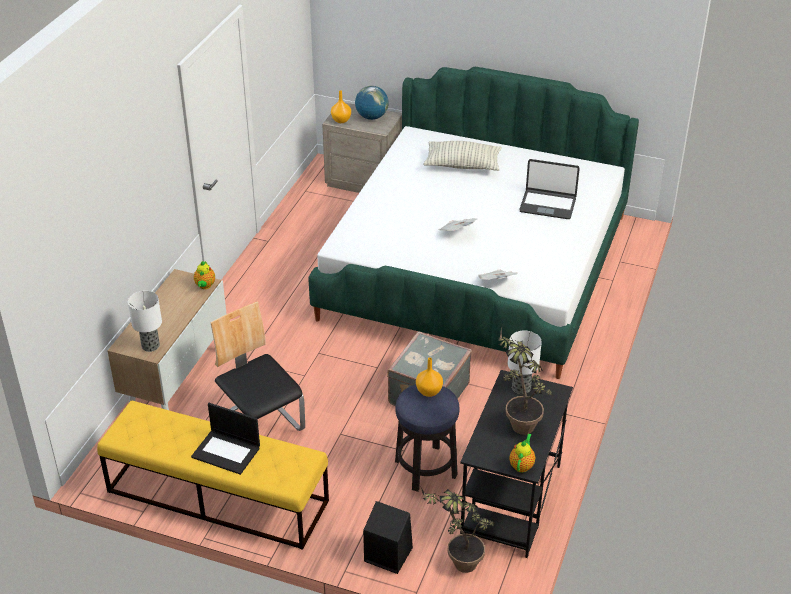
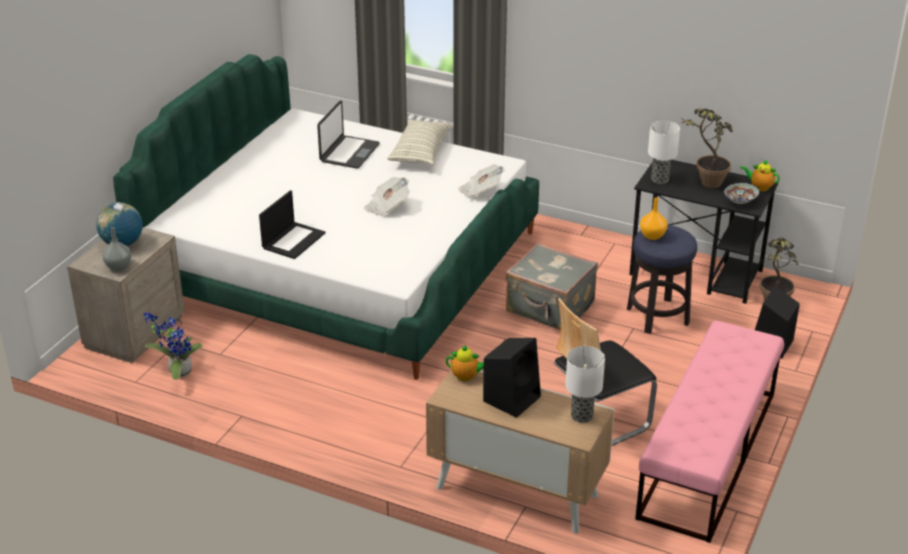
camera: 85 degrees left, 5 degrees down
(176, 309) = (512, 398): none -> black speaker
(217, 496) = (708, 454): yellow bench -> pink bench
(227, 452) = (724, 380): laptop -> laptop (293, 240)
(317, 206) = (177, 372): none -> potted plant
(341, 120) = (118, 266): orange vase -> grey vase
(462, 165) = (253, 194): pillow -> pillow (420, 153)
(487, 447) = (740, 201): none -> bowl

